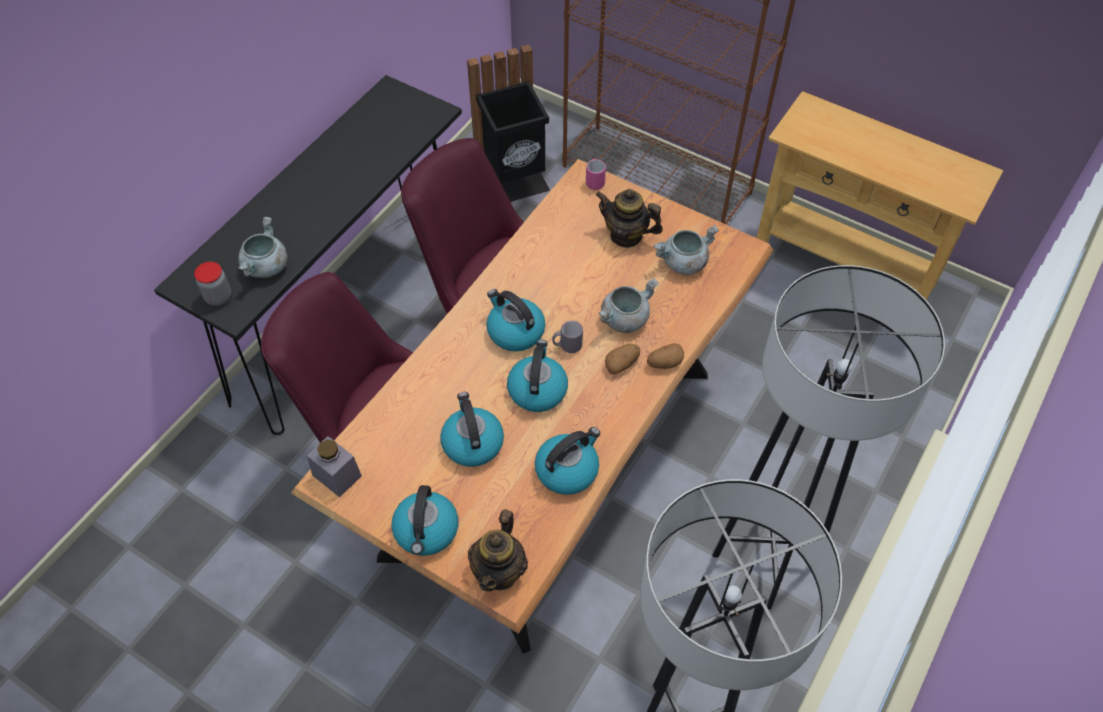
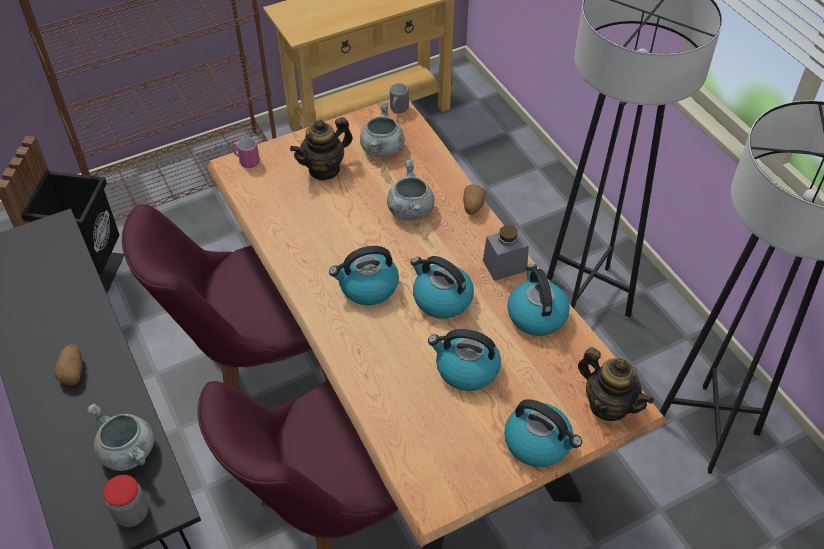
camera: 60 degrees left, 5 degrees down
(337, 475) = (433, 492): grey jar -> grey jar (504, 265)
(567, 346) = (410, 259): grey mug -> grey mug (398, 110)
(622, 364) = (455, 232): potato -> potato (73, 371)

